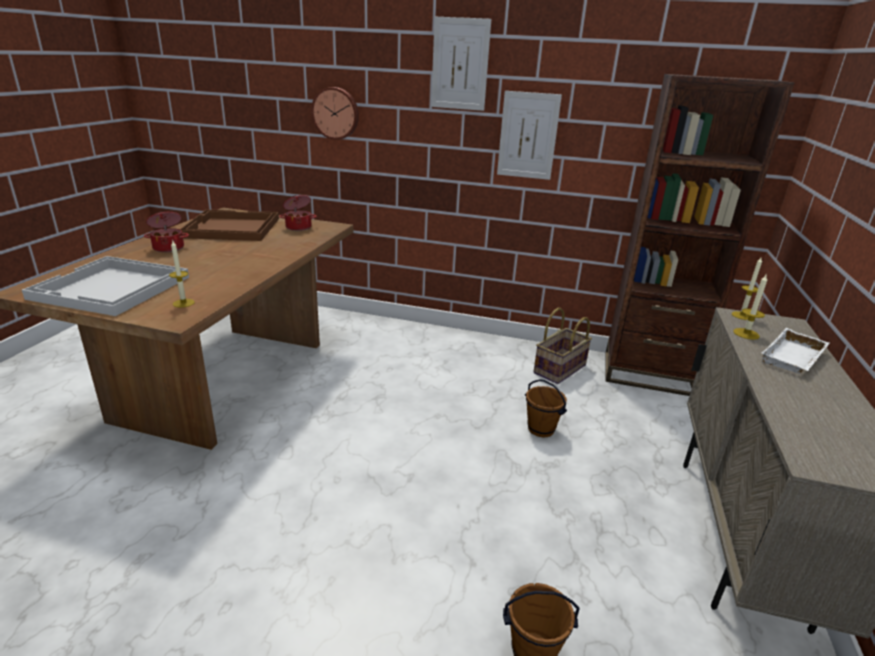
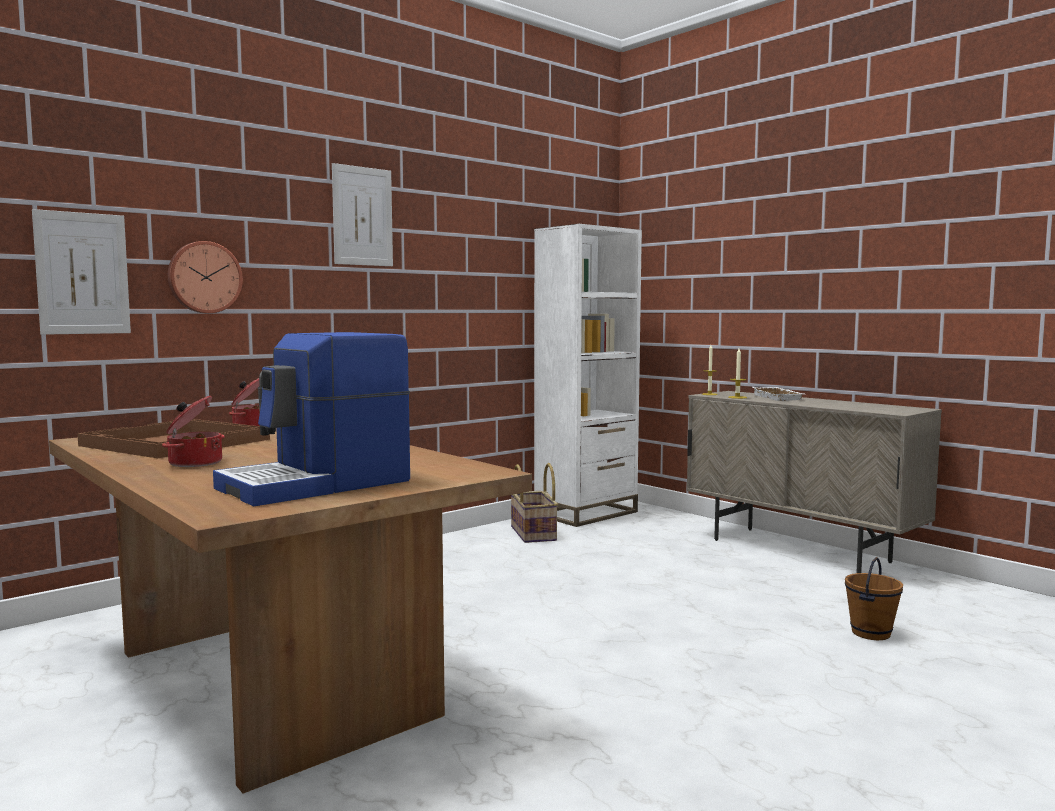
camera: 55 degrees left, 20 degrees down
(111, 288) = (318, 485): white tray -> coffee machine
(183, 303) = (440, 468): candle -> none
(528, 136) = (436, 291): picture -> picture (82, 273)
(541, 429) = (616, 563): brown bucket -> none
(648, 374) = (586, 513): brown bookcase -> white bookcase

